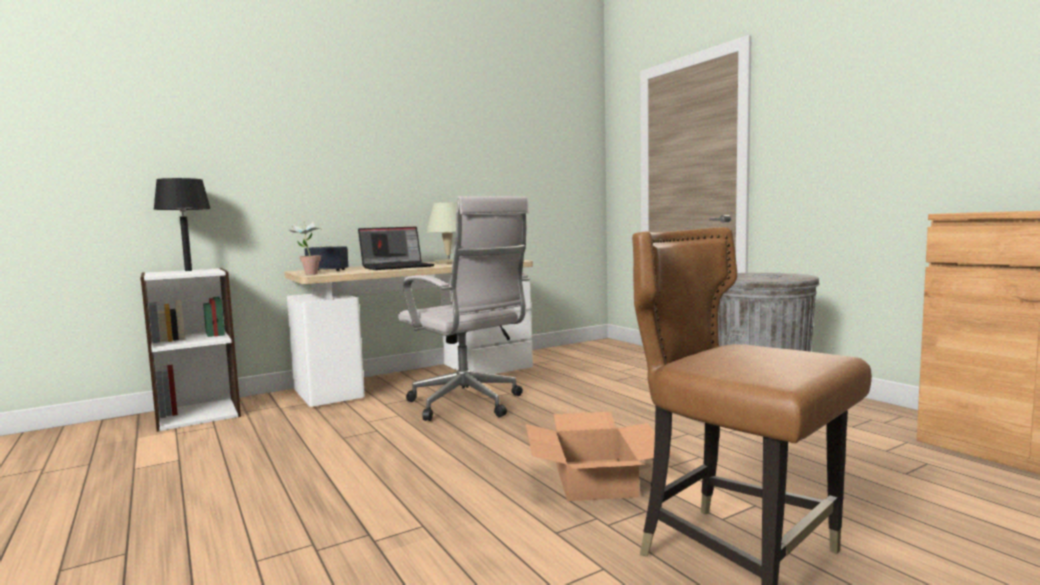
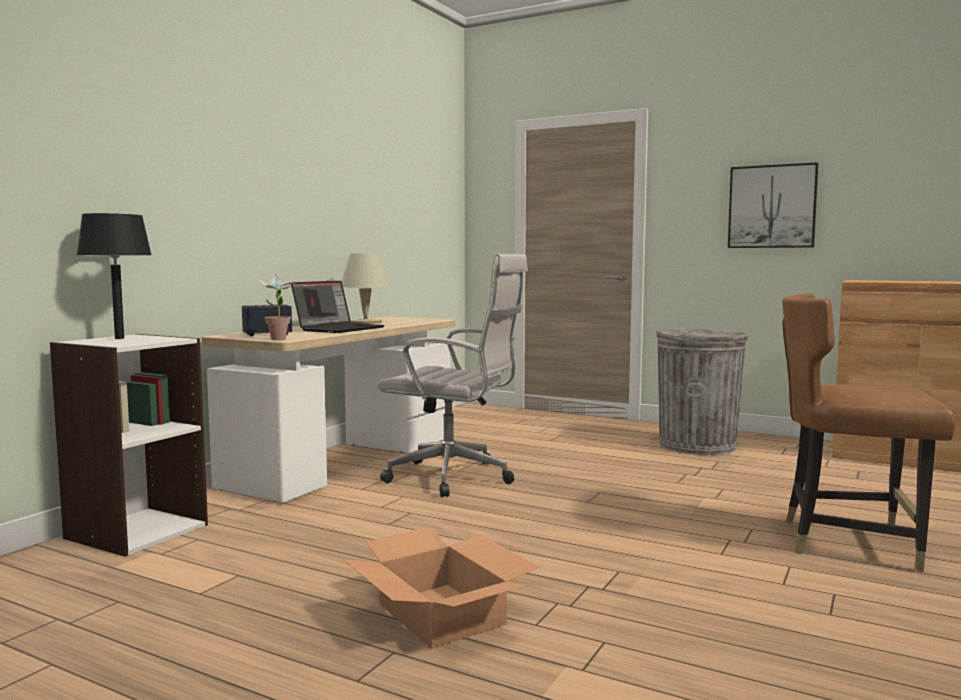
camera: 30 degrees left, 0 degrees up
(594, 479) = (680, 516): cardboard box -> cardboard box (441, 614)
(880, 127) = (772, 206): none -> picture

